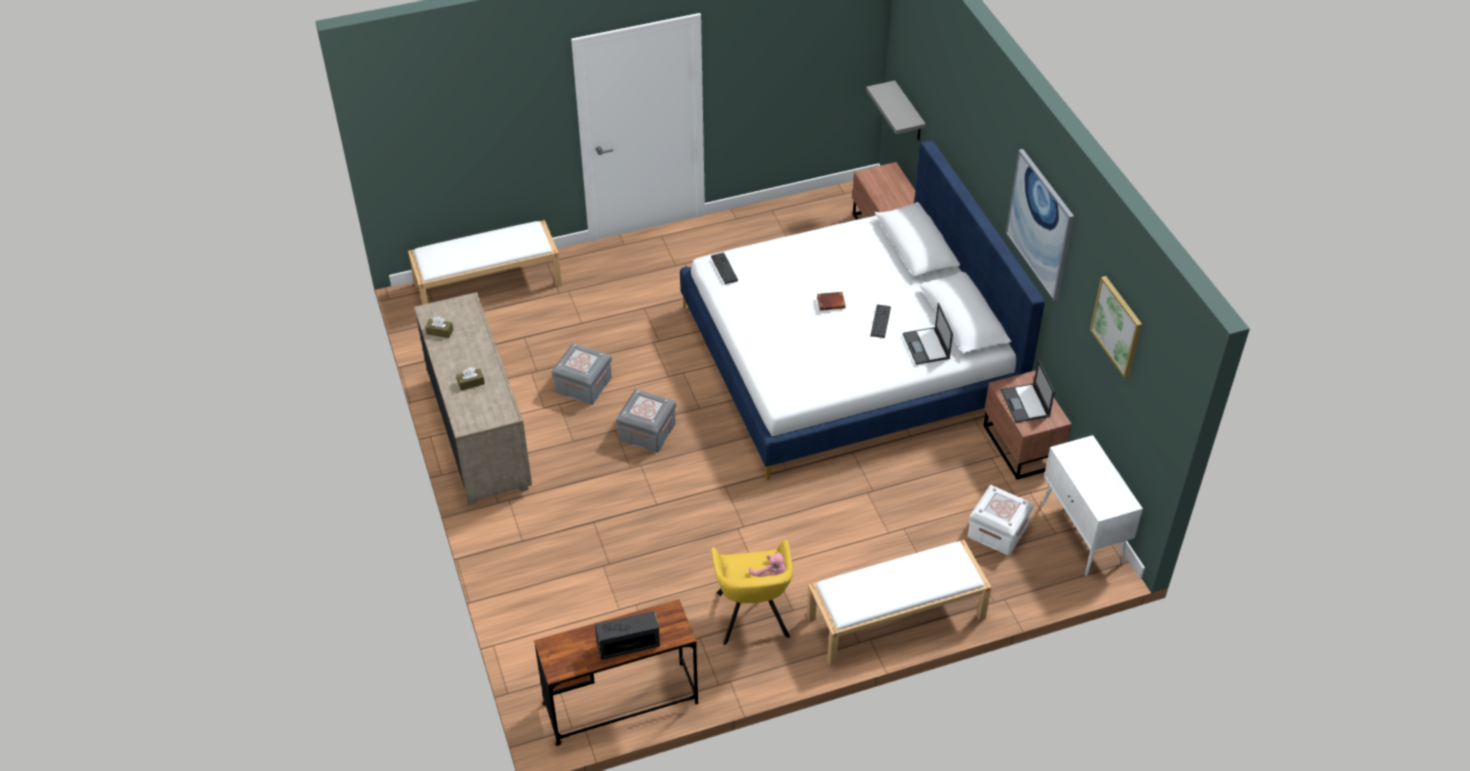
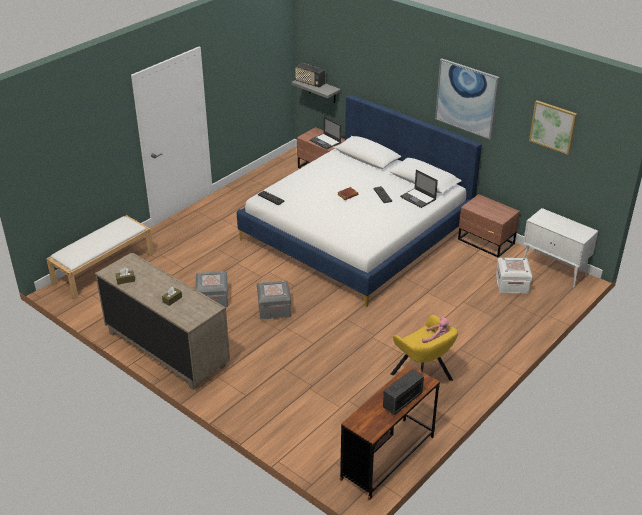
camera: 30 degrees left, 10 degrees down
(890, 98) = (310, 83): none -> radio
(895, 618) = (500, 346): white bench -> none
(1025, 404) = (489, 210): laptop -> laptop (325, 141)

